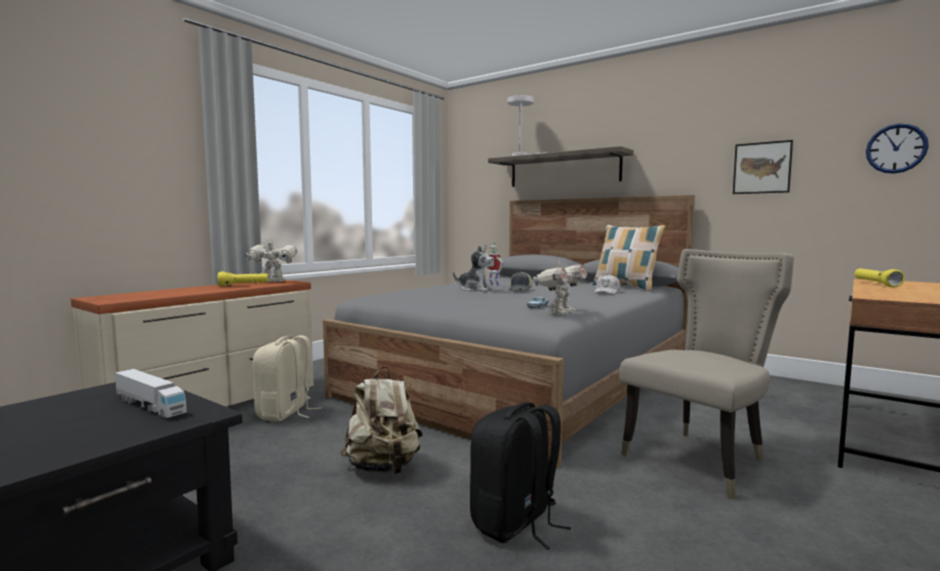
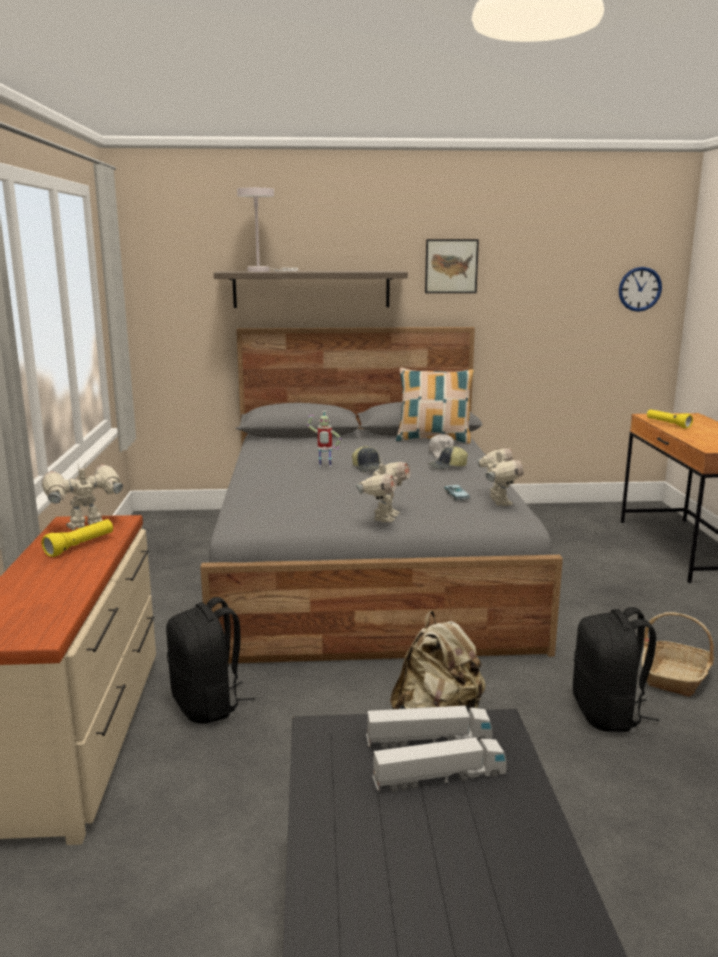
camera: 40 degrees left, 10 degrees up
(91, 421) = (439, 777): none -> toy truck
(285, 413) = (208, 705): beige backpack -> black backpack
(446, 306) = (384, 518): none -> toy robot
(474, 290) = (326, 479): plush toy -> none
(585, 296) = (447, 467): none -> cap
(650, 529) = (675, 677): none -> basket
(701, 459) = (618, 607): beige chair -> none
(762, 168) = (535, 300): picture -> picture (451, 266)

